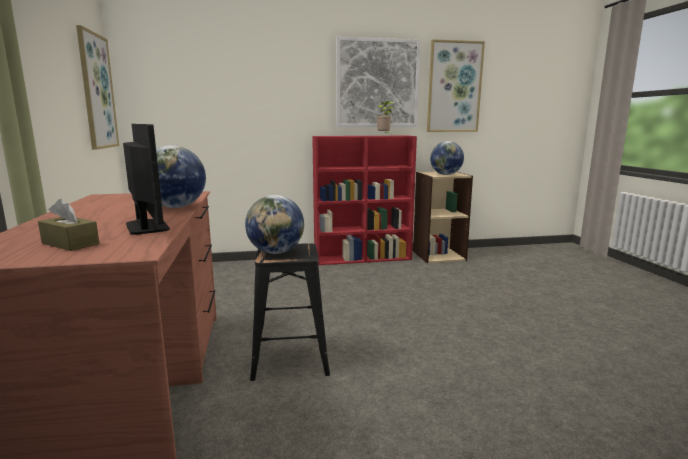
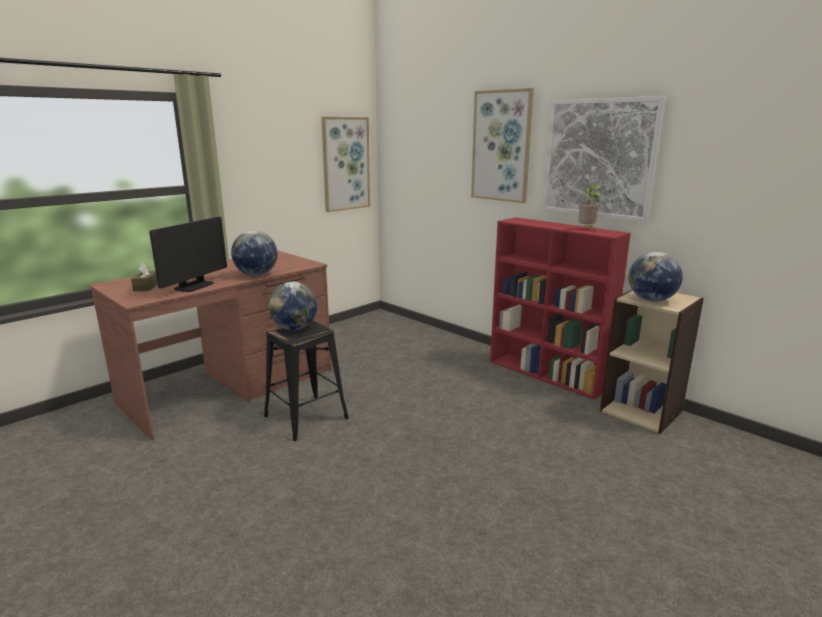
camera: 55 degrees right, 5 degrees up
(454, 87) = (720, 167): picture -> picture (501, 146)

